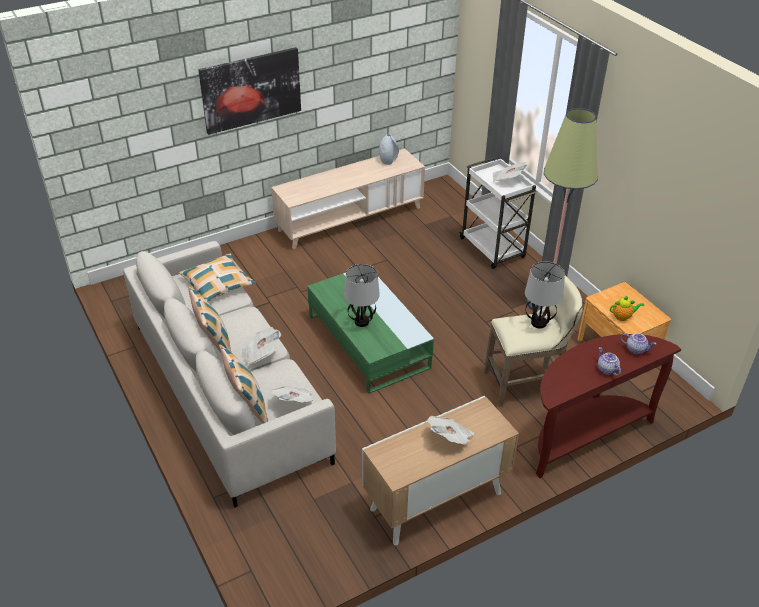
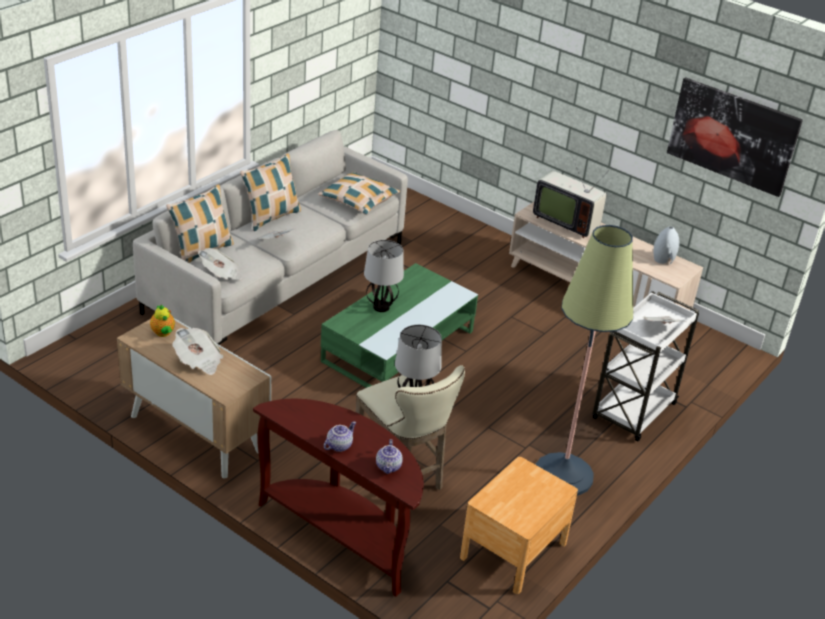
camera: 65 degrees right, 5 degrees down
(251, 90) = (551, 77): picture -> picture (732, 136)
(314, 186) = (566, 221): none -> television
(622, 317) = (502, 492): teapot -> teapot (163, 333)

